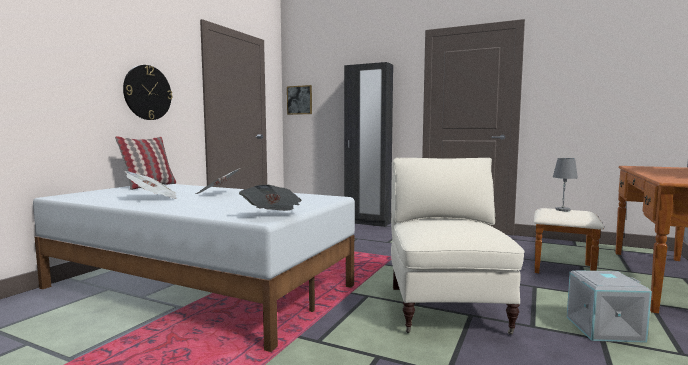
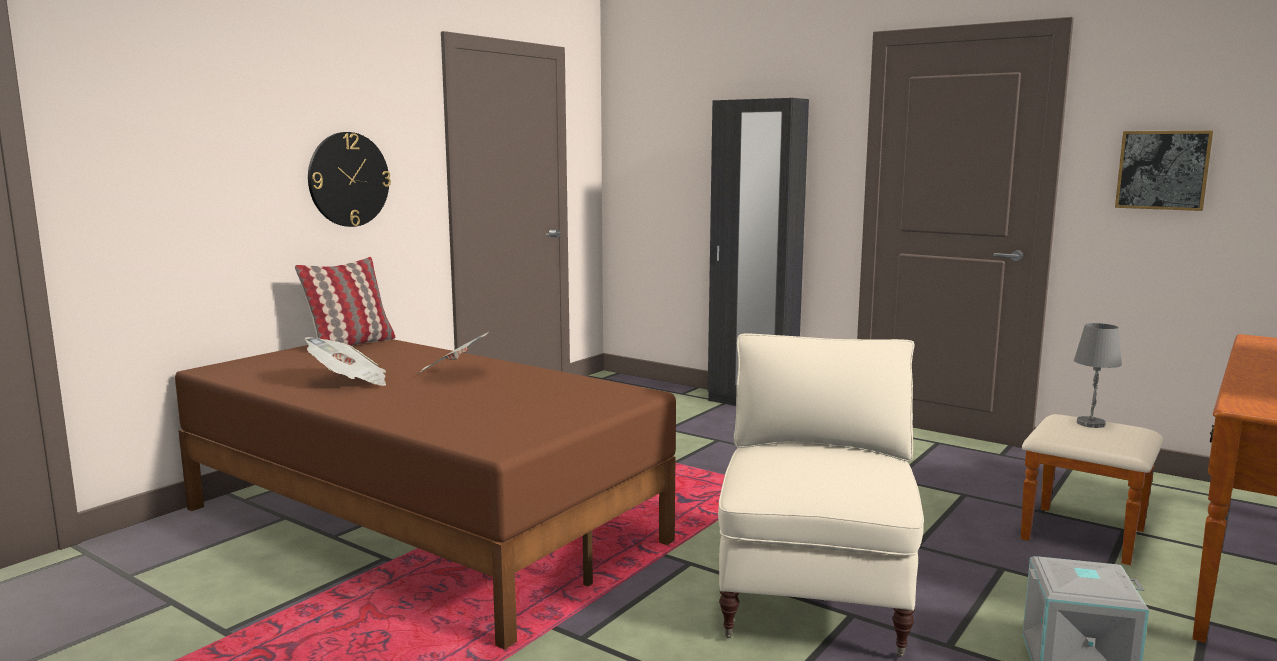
camera: 10 degrees right, 5 degrees up
(198, 286) = (421, 523): white bed -> brown bed
(273, 216) = (516, 439): newspaper -> none
(299, 100) = (633, 159): picture -> picture (1162, 170)

